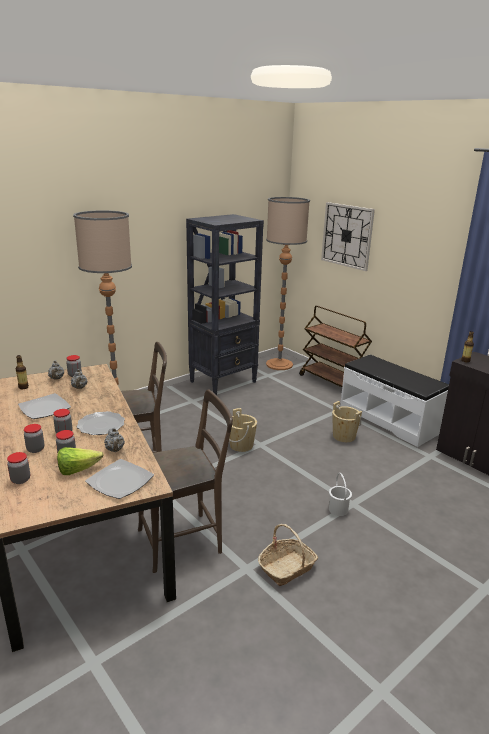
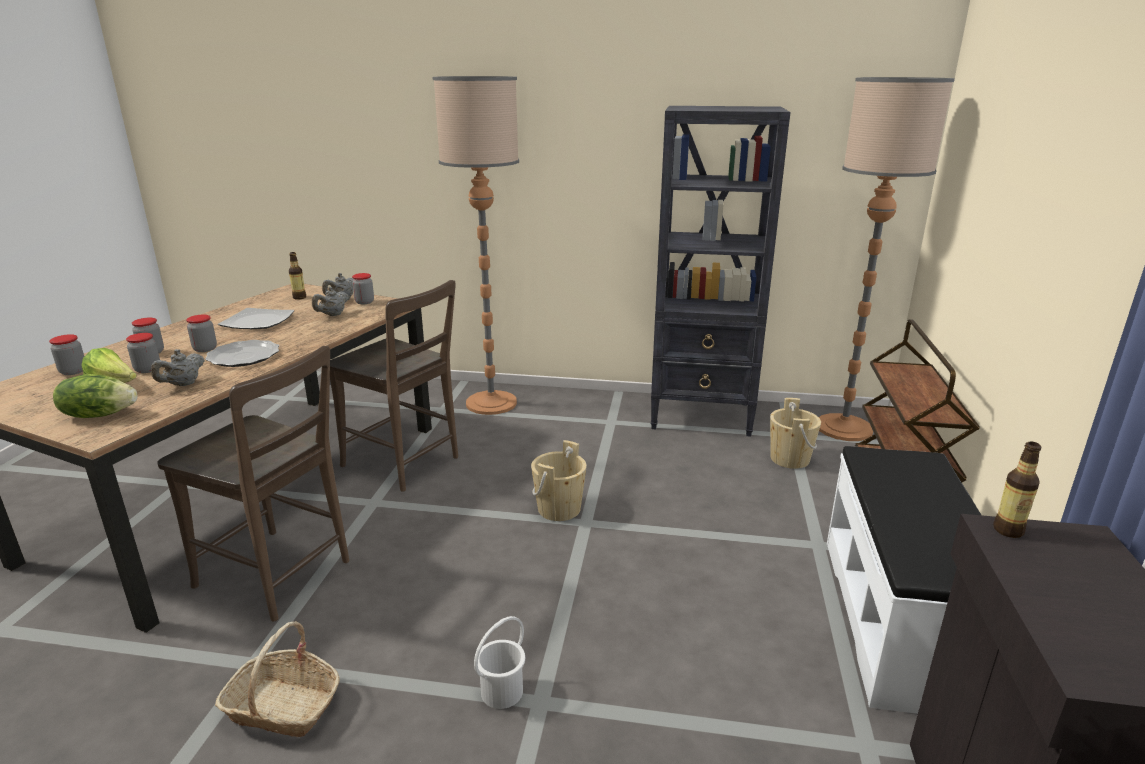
camera: 50 degrees right, 0 degrees up
(119, 481) = (99, 414): plate -> lettuce
(344, 436) = (743, 591): beige bucket -> beige bucket (789, 459)
(347, 236) = (1001, 163): wall clock -> none

